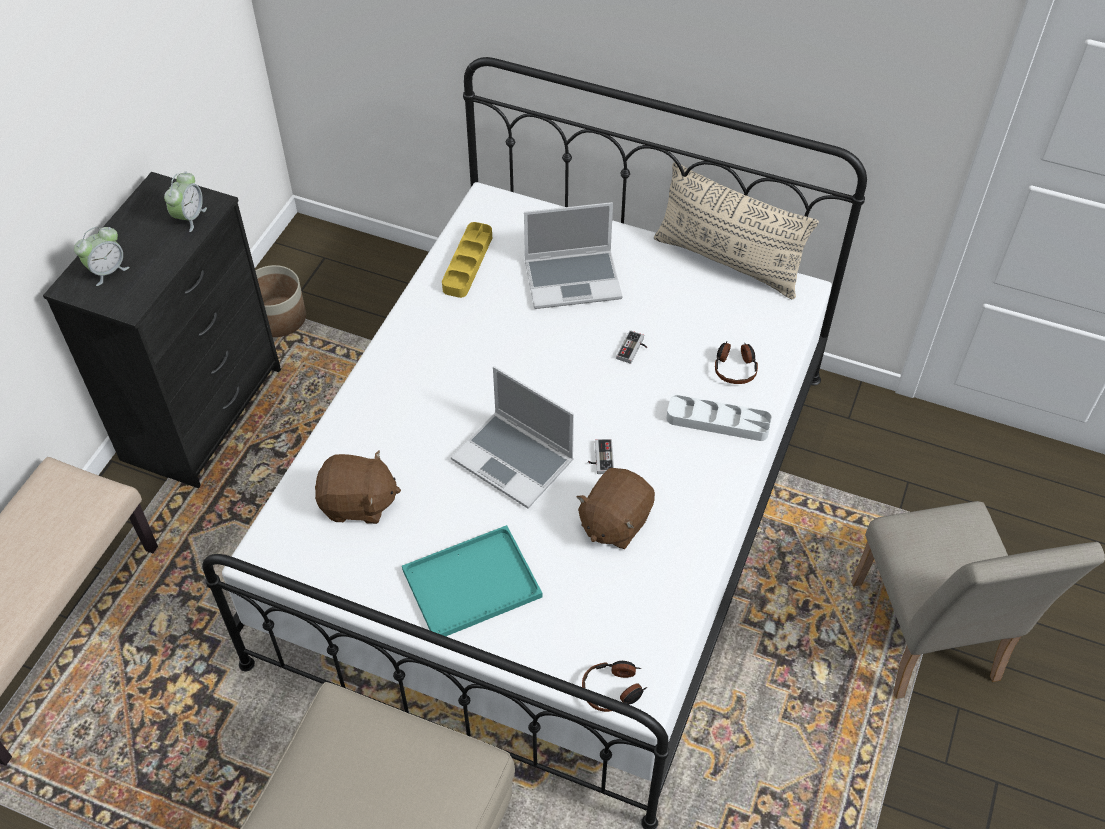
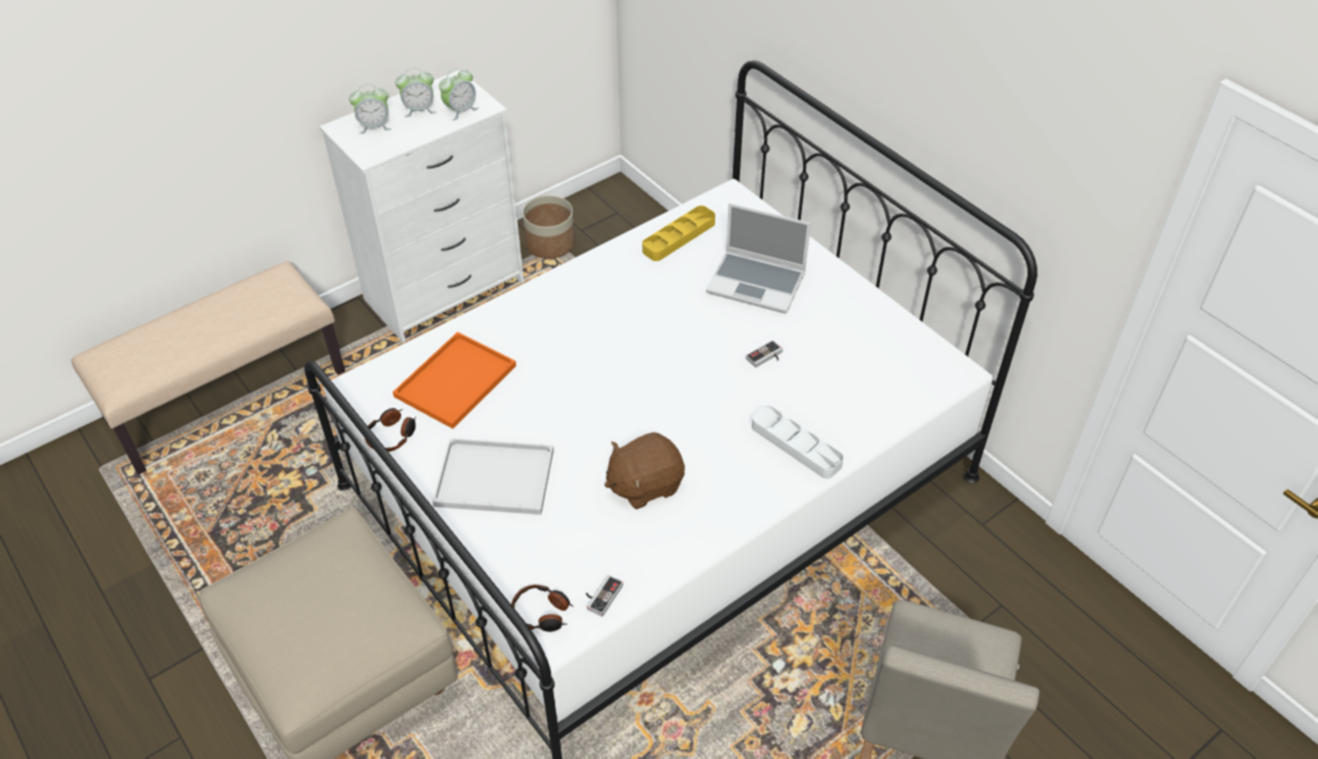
camera: 30 degrees right, 5 degrees down
(143, 233) = (419, 109): none -> alarm clock
(203, 414) = (445, 291): black dresser -> white dresser
(358, 503) = (456, 379): brown plush toy -> orange tray
(470, 585) = (492, 478): turquoise tray -> white tray
(515, 460) = (600, 401): laptop -> none
(600, 458) = (671, 430): game controller -> game controller (601, 595)
(728, 261) = (906, 321): beige pillow -> none
(735, 367) = (845, 408): headphones -> headphones (392, 435)

